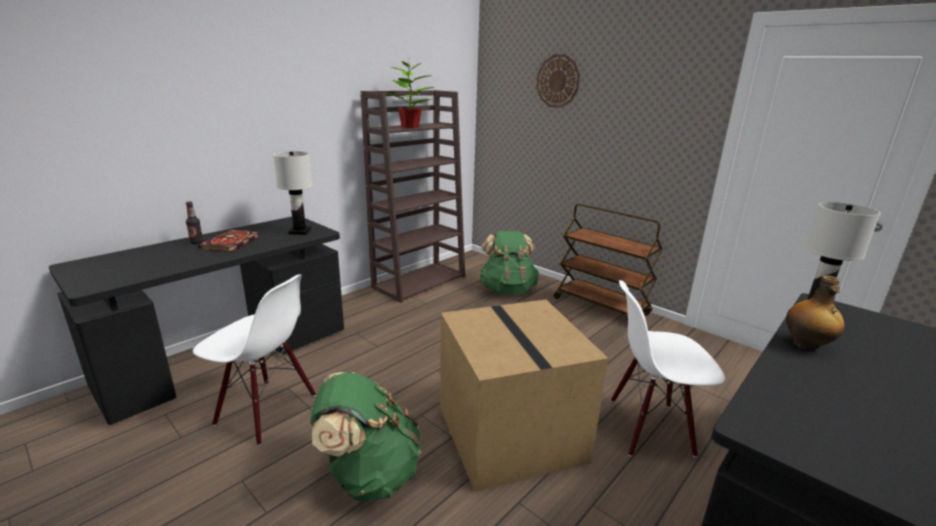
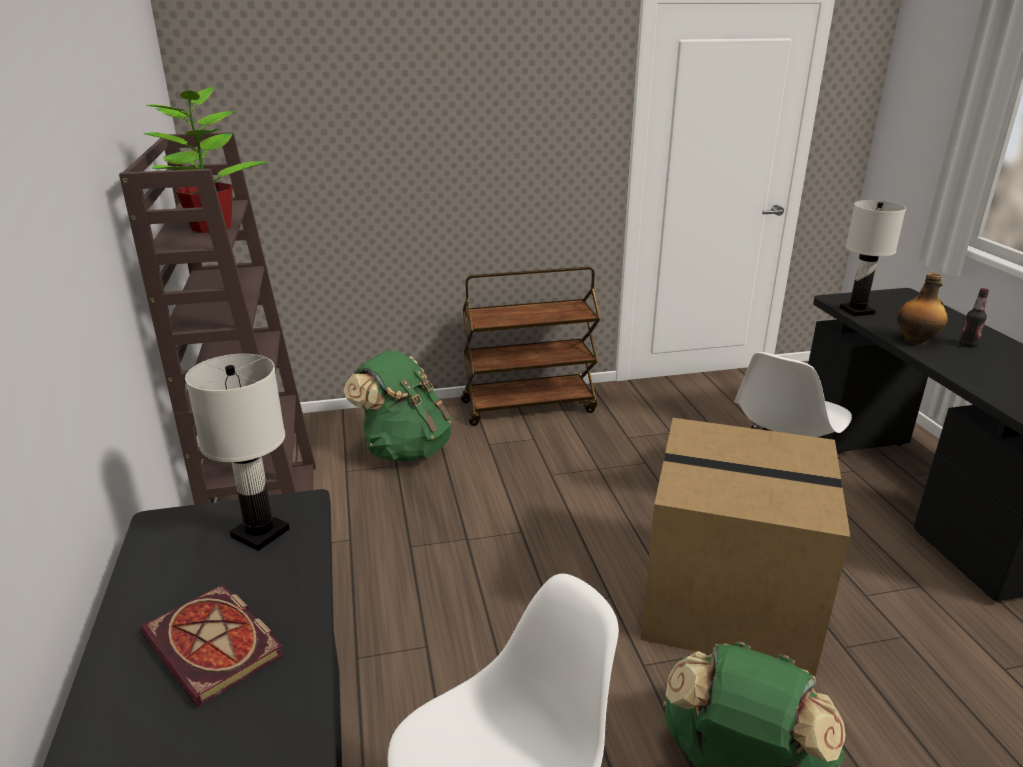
camera: 55 degrees left, 5 degrees up
(197, 242) = (135, 707): bottle -> bottle (968, 345)
(558, 81) = (369, 86): wall clock -> none

